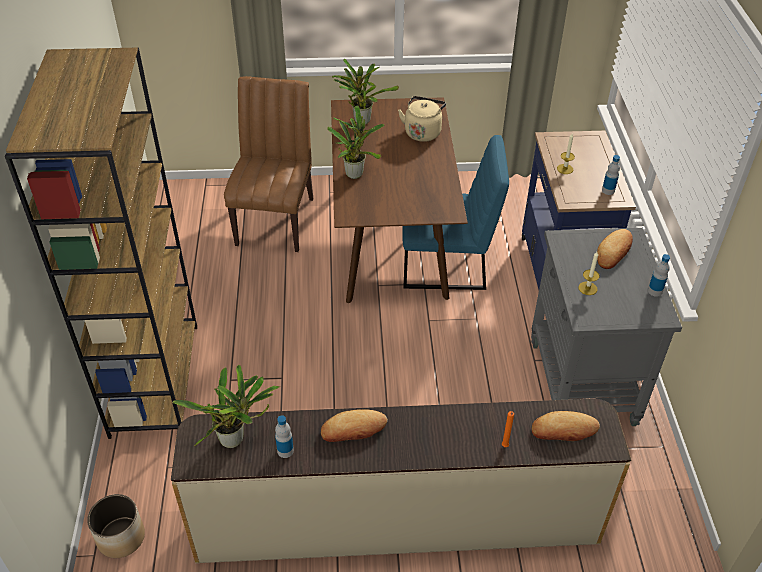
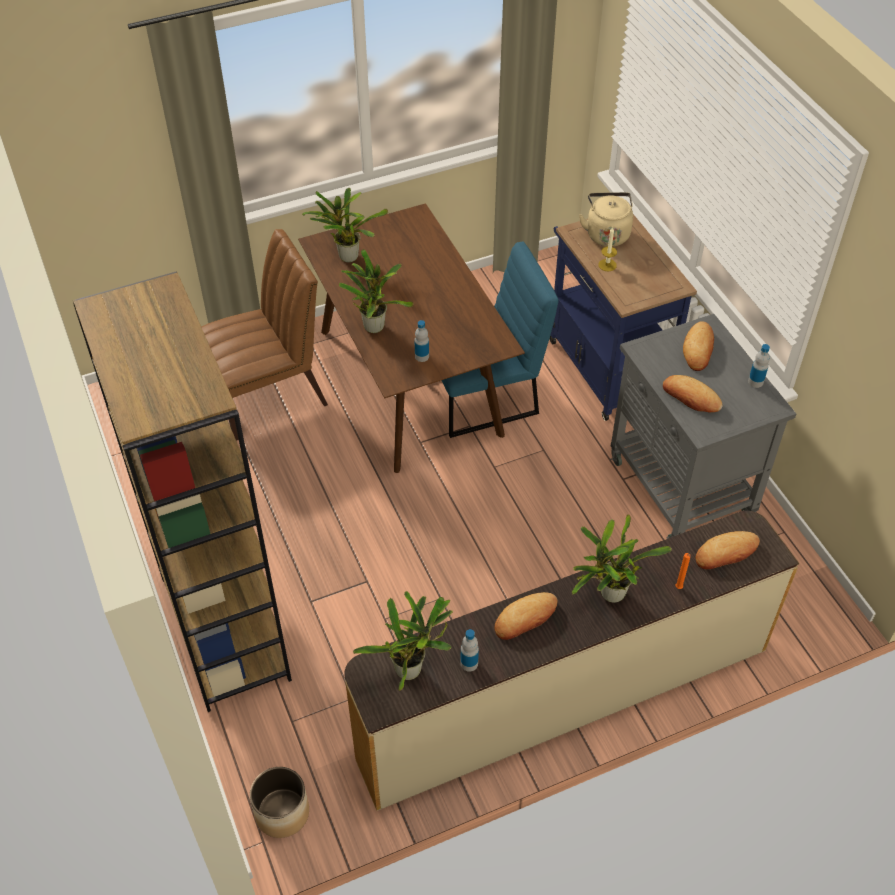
camera: 20 degrees left, 5 degrees up
(276, 222) = (266, 398): brown chair -> brown chair turned 75 degrees clockwise
(423, 132) = (424, 254): beige kettle -> beige kettle (607, 233)
(437, 432) = (608, 594): none -> potted plant
(587, 288) = (691, 397): candle -> bread
(608, 190) = (662, 279): bottle -> bottle (422, 356)

